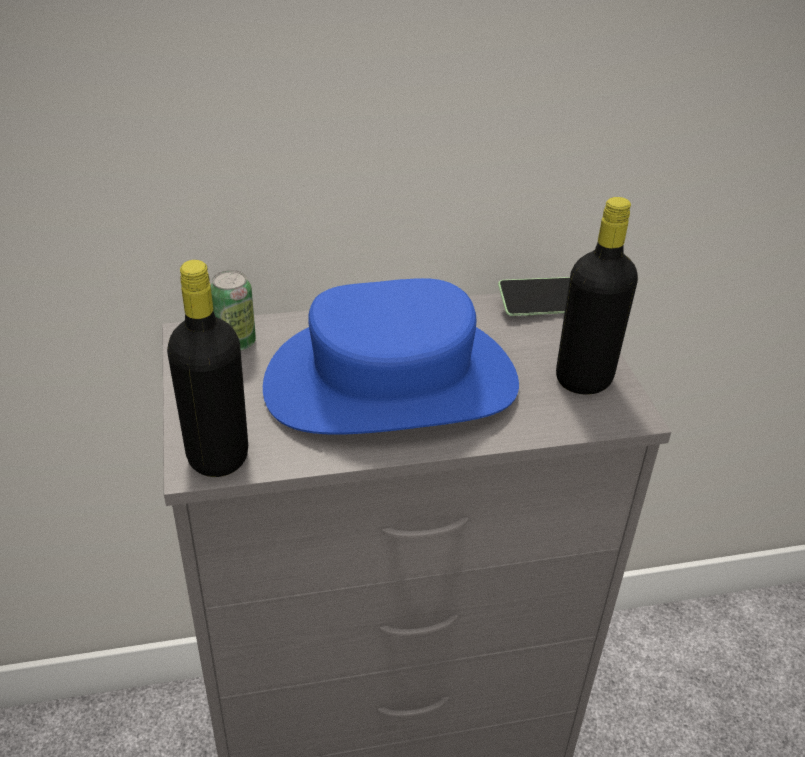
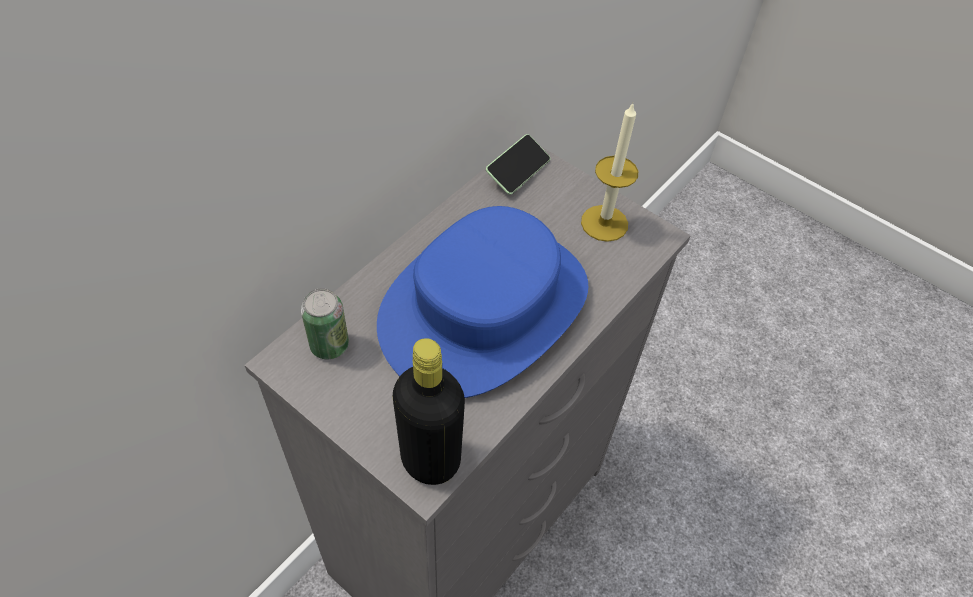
camera: 40 degrees left, 15 degrees up
(583, 379) = (604, 223): black bottle -> candle

